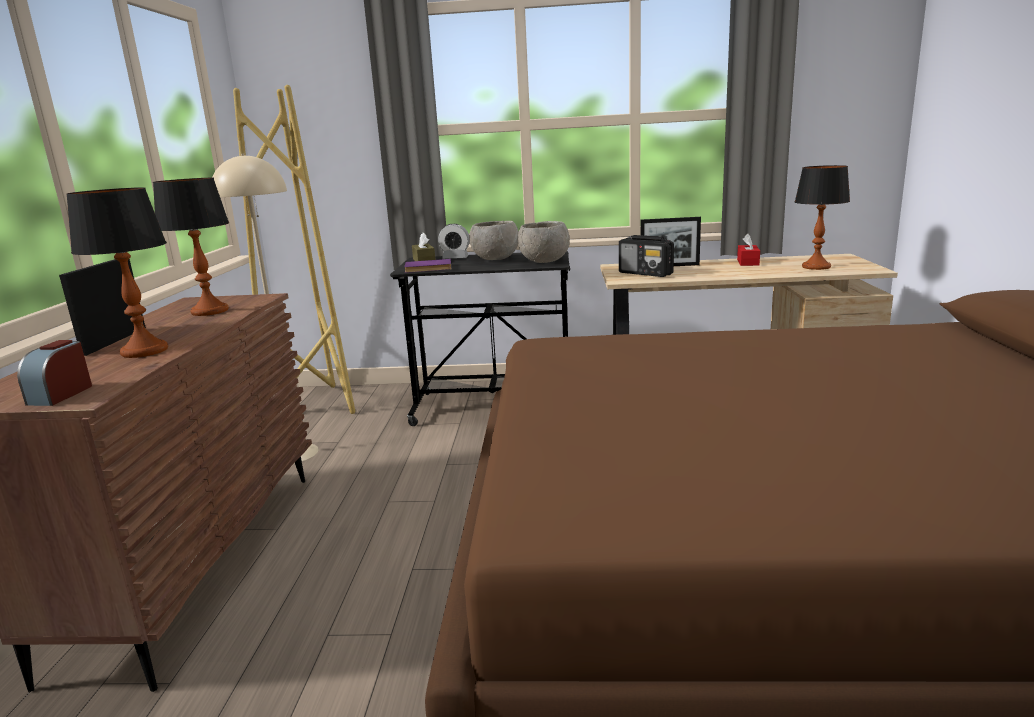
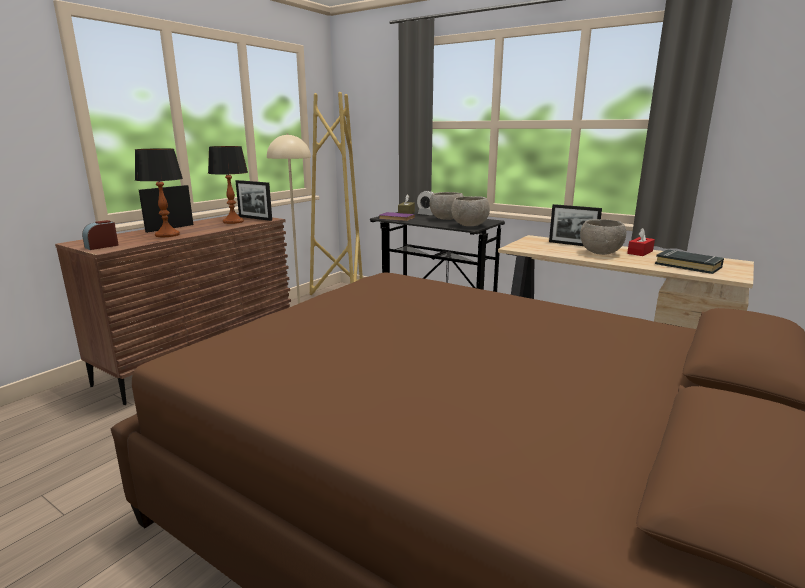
camera: 30 degrees right, 0 degrees up
(234, 300) = (255, 218): none -> picture frame
(646, 273) = (541, 246): radio -> none
(716, 269) = (599, 253): none -> grey bowl
(815, 267) = (688, 265): table lamp -> black book

